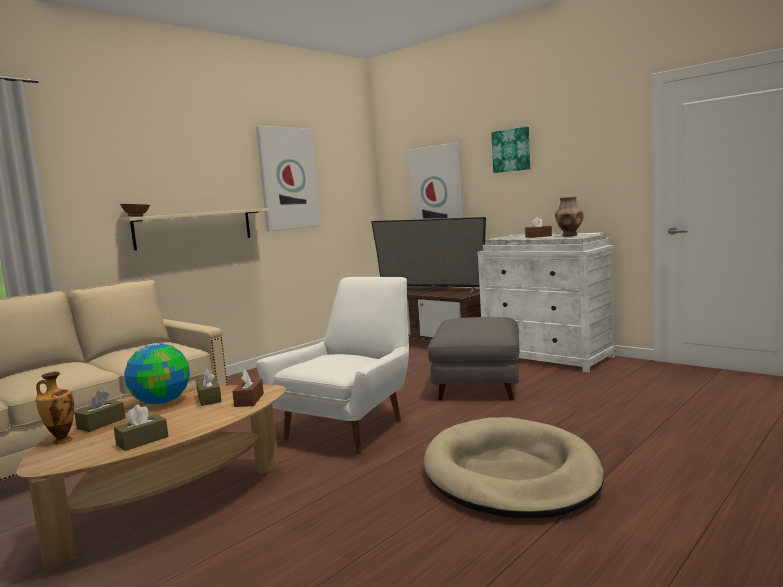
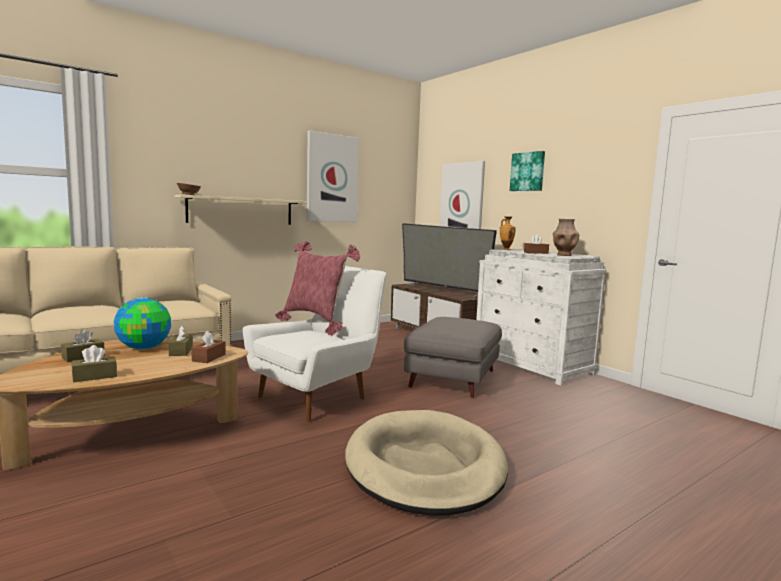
camera: 10 degrees right, 0 degrees up
(61, 440) = (40, 365): vase -> vase (506, 249)
(333, 350) = (316, 327): none -> red pillow

